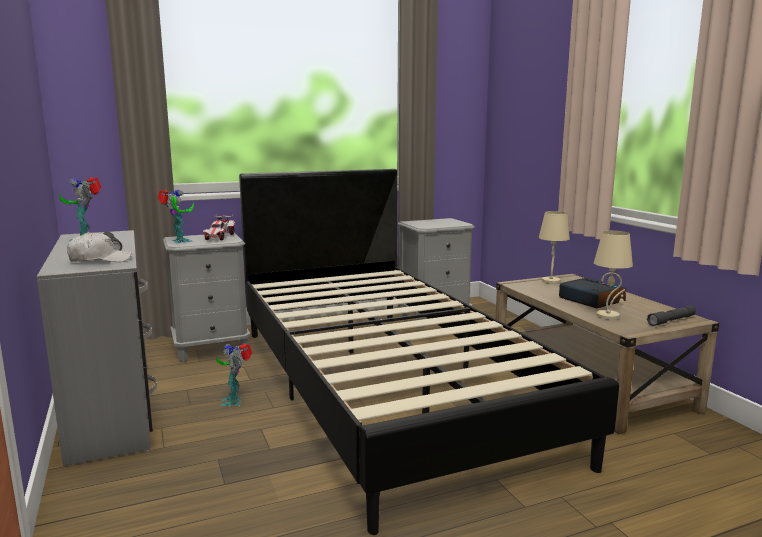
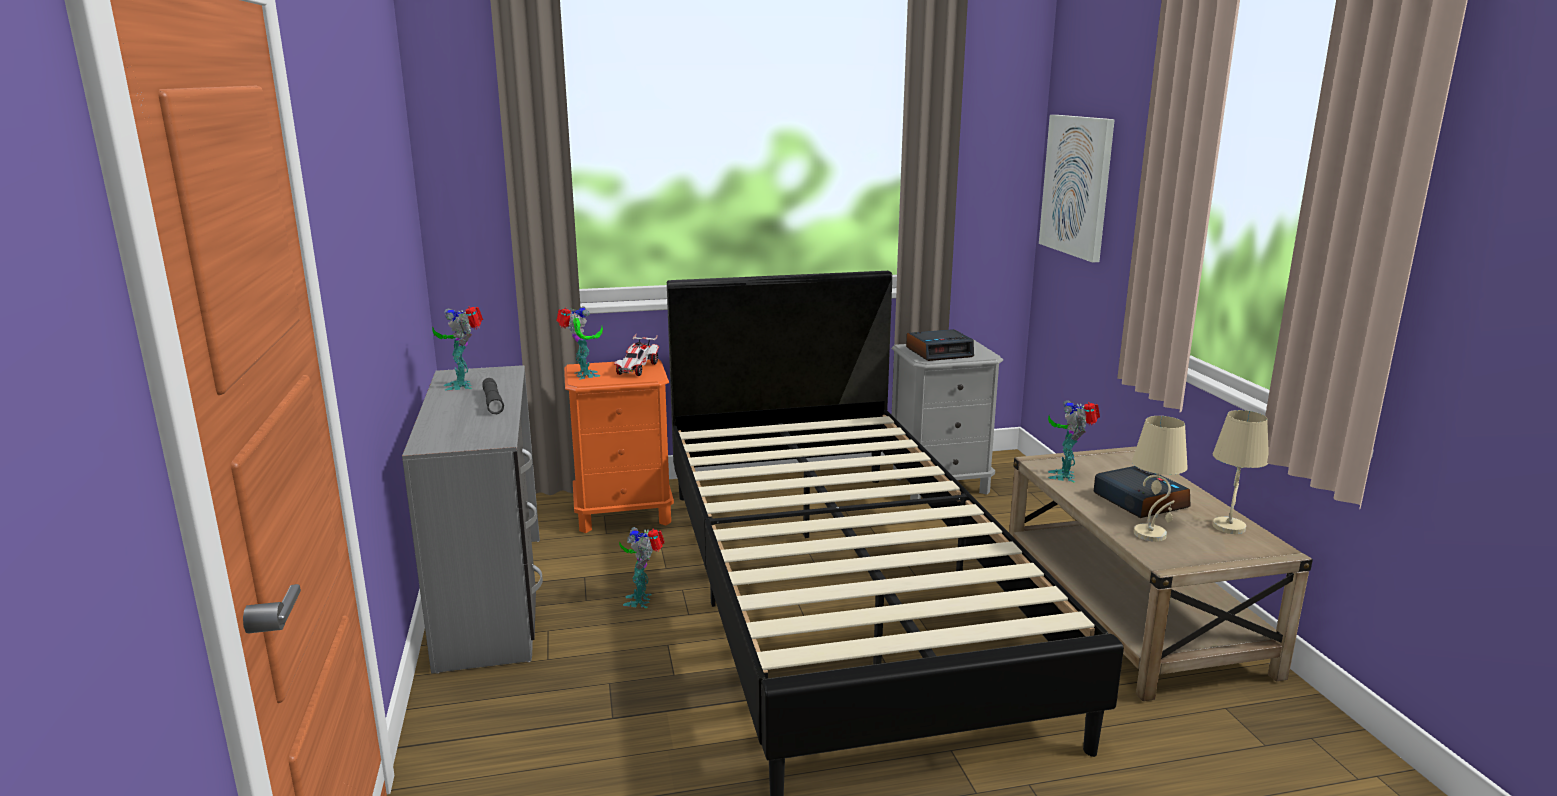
camera: 10 degrees right, 5 degrees up
(99, 260) = (476, 428): white cap -> none
(211, 348) = (624, 514): grey nightstand -> orange nightstand
(431, 223) = (939, 352): none -> alarm clock
(514, 110) = (1077, 186): none -> picture
(536, 289) = (1066, 475): none -> toy robot
(550, 281) = (1095, 460): beige table lamp -> beige table lamp (1228, 526)
(671, 320) = (1240, 550): grey flashlight -> none

